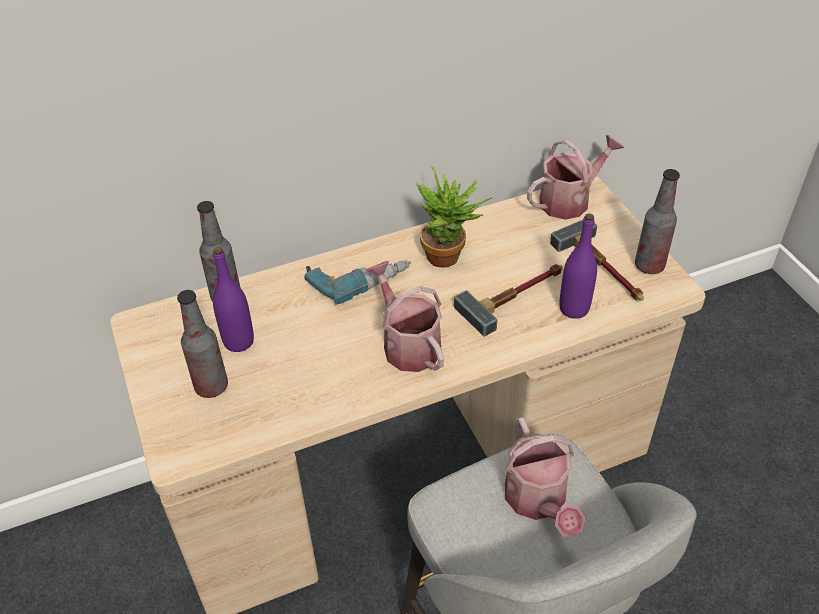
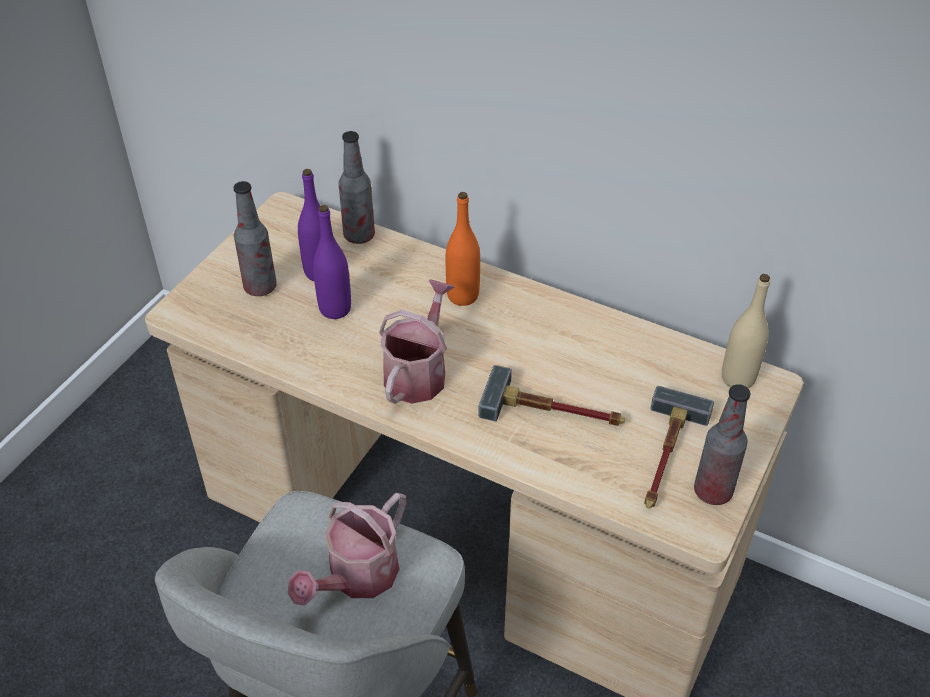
camera: 50 degrees right, 0 degrees up
(358, 278) = (462, 296): power drill -> orange bottle
(450, 257) = (554, 338): potted plant -> none
(569, 200) = (738, 378): watering can -> beige bottle
(574, 309) = (584, 463): purple bottle -> purple bottle (335, 309)

